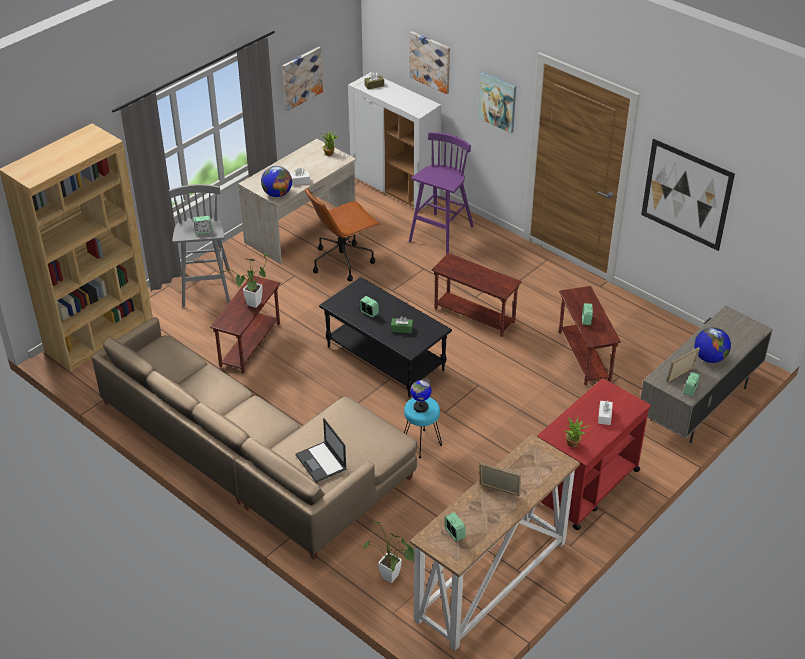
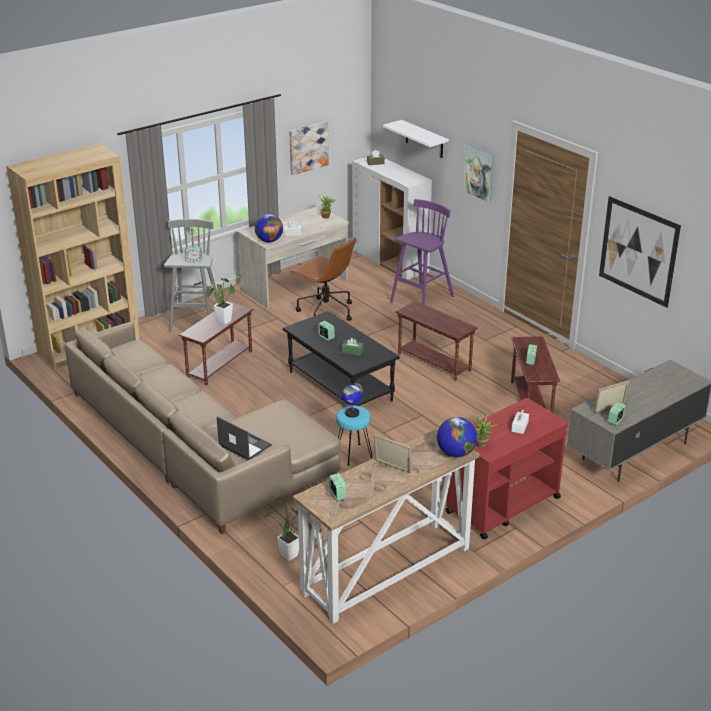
camera: 10 degrees right, 10 degrees down
(321, 462) = (244, 445): laptop -> laptop turned 150 degrees clockwise
(343, 261) = (325, 311): brown office chair -> brown office chair turned 120 degrees counterclockwise
(430, 61) = (424, 139): picture -> white shelf
(709, 358) = (642, 398): globe -> globe (456, 453)

